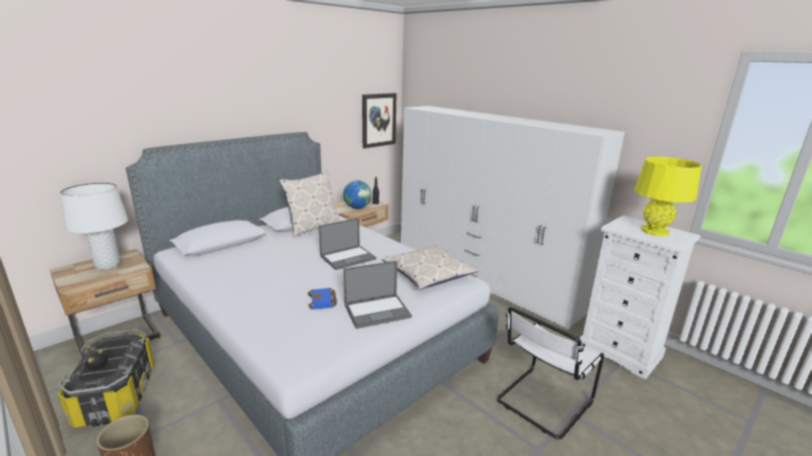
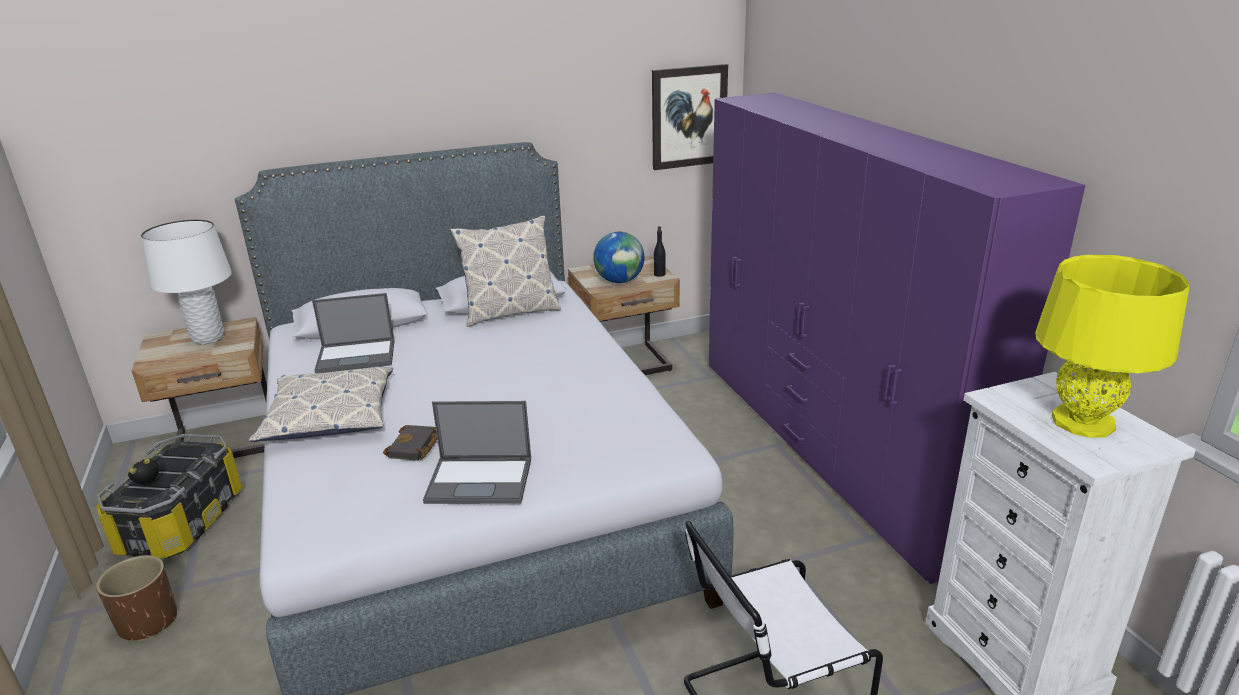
camera: 25 degrees right, 5 degrees up
(323, 301) = (415, 447): blue book -> black book
(348, 257) = (518, 376): laptop -> laptop (357, 356)
(428, 273) = (622, 428): pillow -> pillow (329, 415)
(481, 279) = (826, 446): white wardrobe -> purple wardrobe

